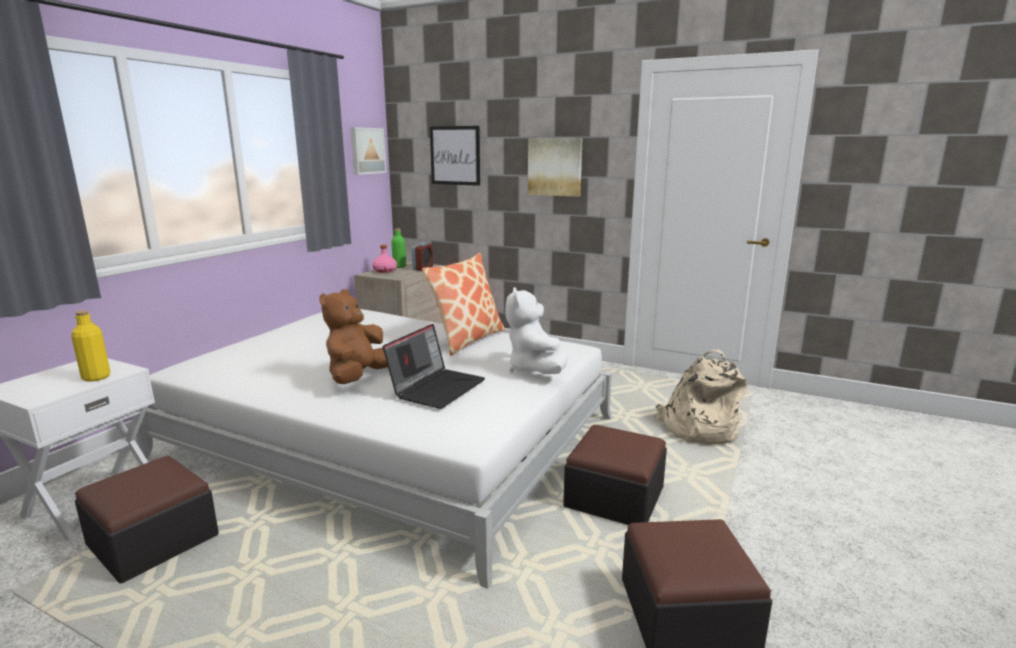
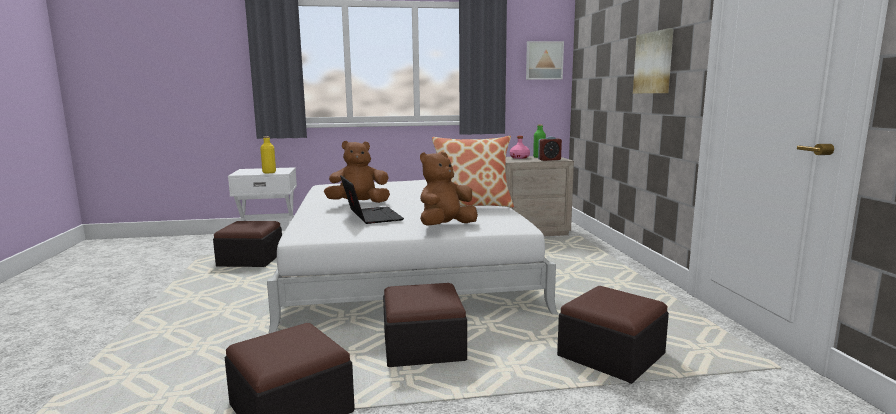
camera: 55 degrees right, 5 degrees down
(437, 387) = (370, 216): laptop -> laptop turned 105 degrees counterclockwise
(455, 155) = (601, 60): picture -> none
(535, 370) = (445, 226): white plush toy -> brown plush toy
(697, 429) = (611, 355): beige backpack -> ottoman

